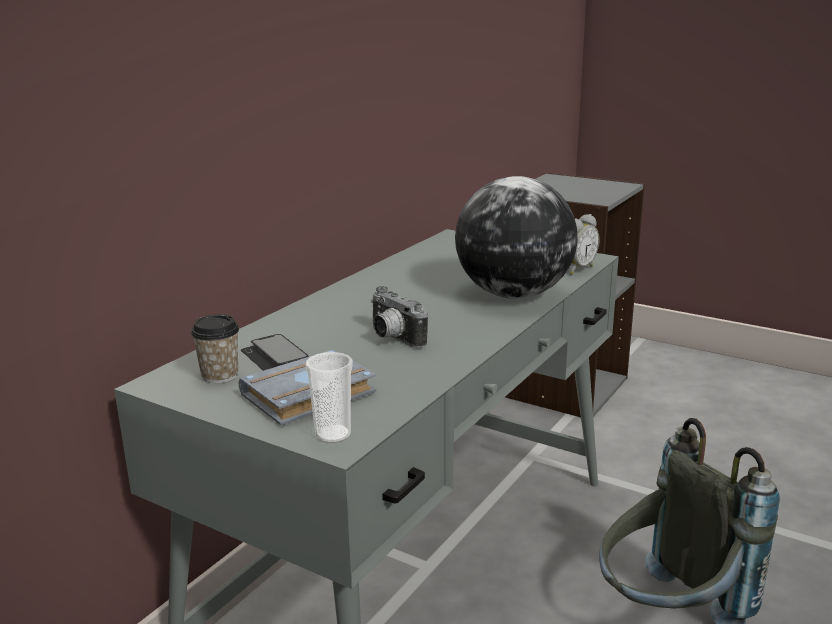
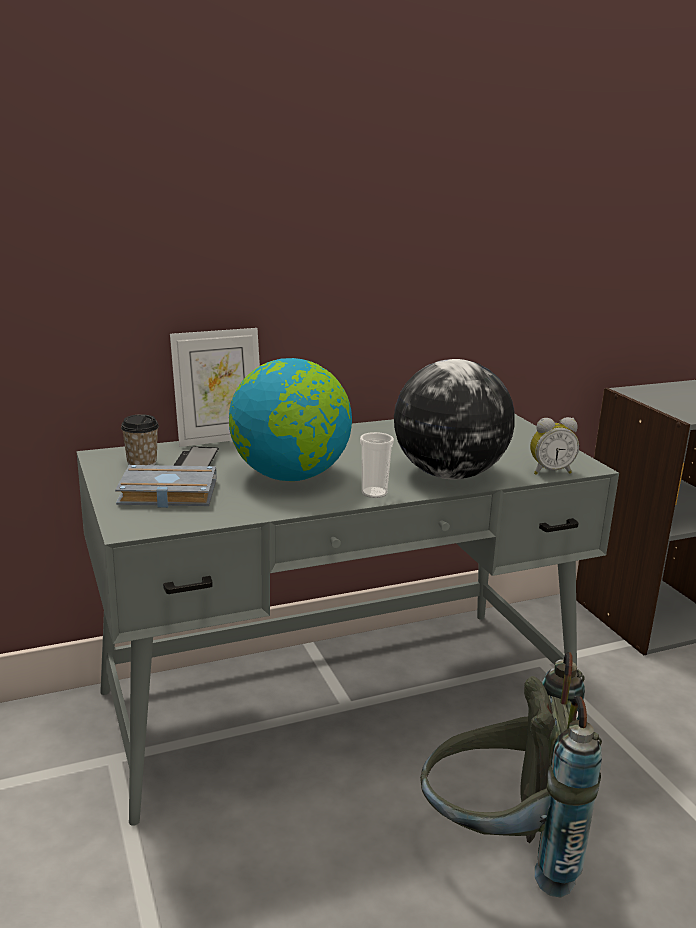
camera: 35 degrees right, 0 degrees up
(253, 326) = (219, 438): none -> picture frame
(333, 434) = (135, 522): cup -> cup (374, 493)
(392, 339) = (290, 476): camera -> globe

